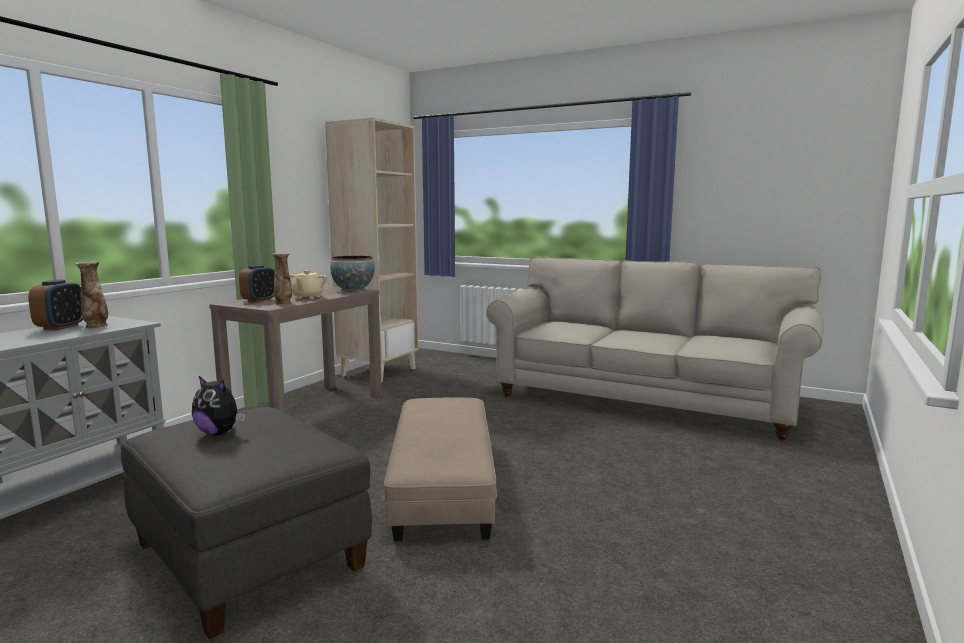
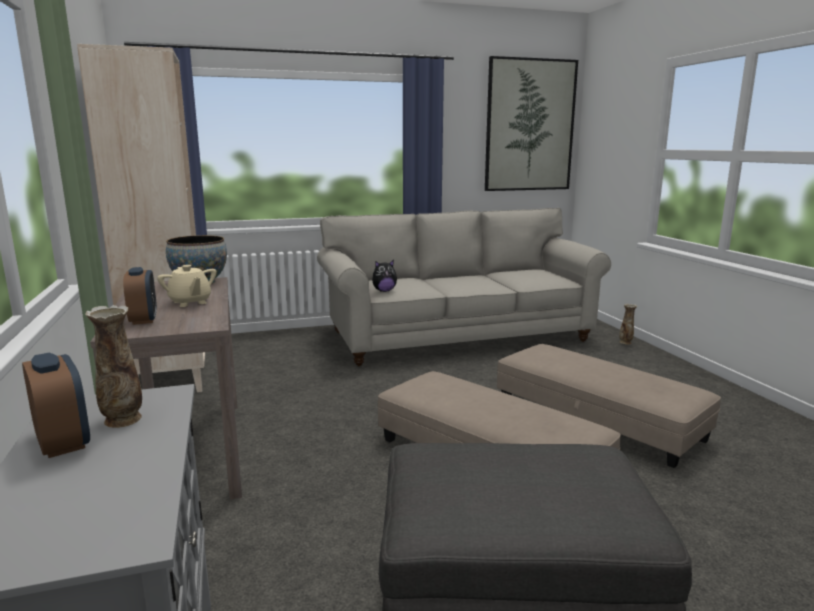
camera: 45 degrees left, 5 degrees up
(219, 433) = (496, 487): plush toy -> plush toy (384, 291)
(283, 303) = (199, 316): vase -> vase (625, 342)
(608, 499) = (597, 419): none -> beige ottoman
(805, 164) = (530, 126): none -> picture

